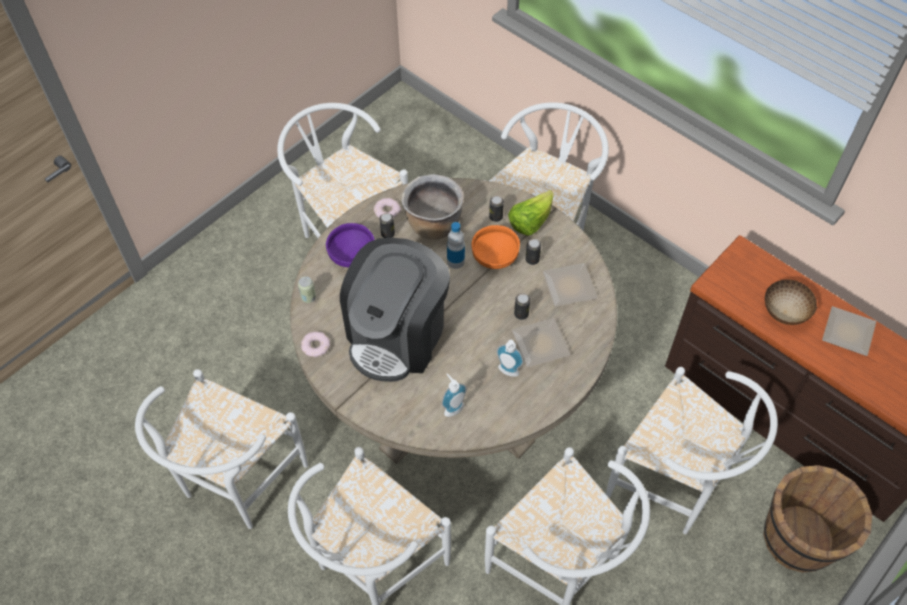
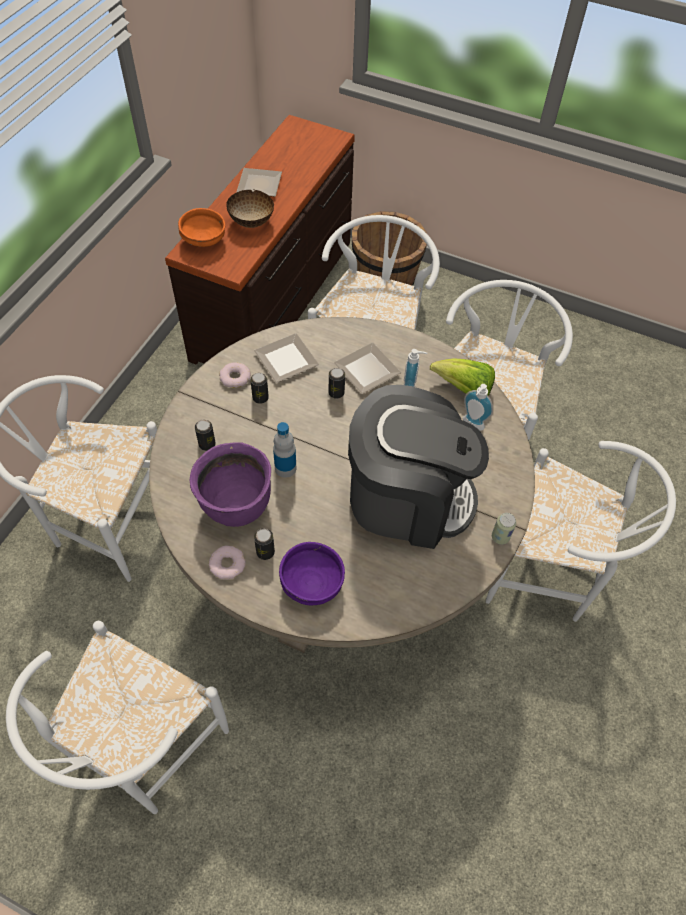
camera: 110 degrees left, 0 degrees up
(236, 484) = (533, 747): white chair -> none
(308, 297) = (394, 612): can -> can (500, 537)
(315, 346) = (457, 578): donut -> donut (235, 377)
(433, 224) = (236, 506): brown cooking pot -> purple cooking pot
(494, 257) = (268, 432): orange bowl -> orange bowl (204, 240)
(530, 222) = (206, 410): lettuce -> lettuce (464, 390)

